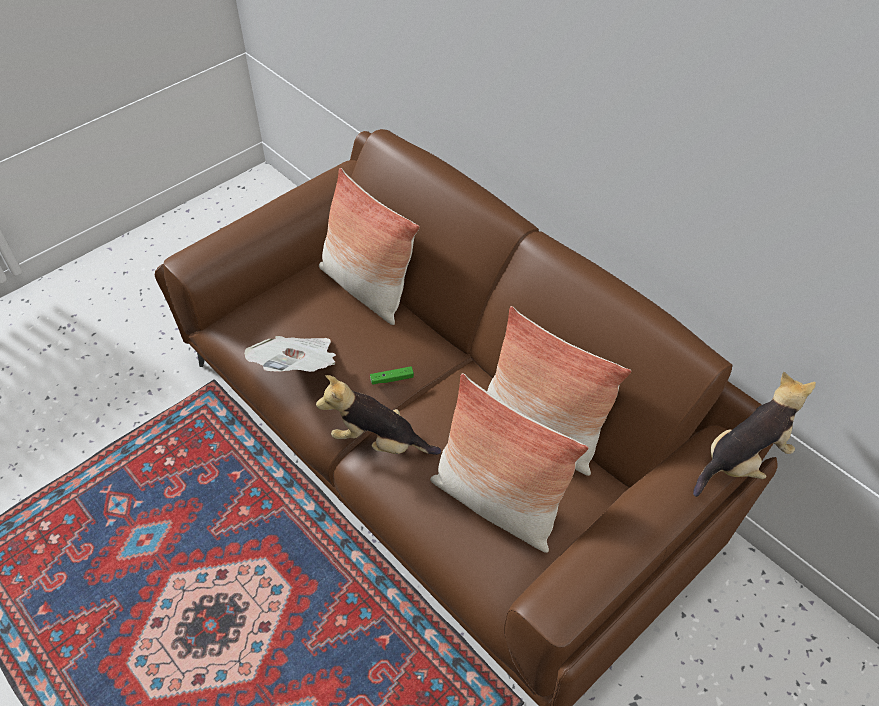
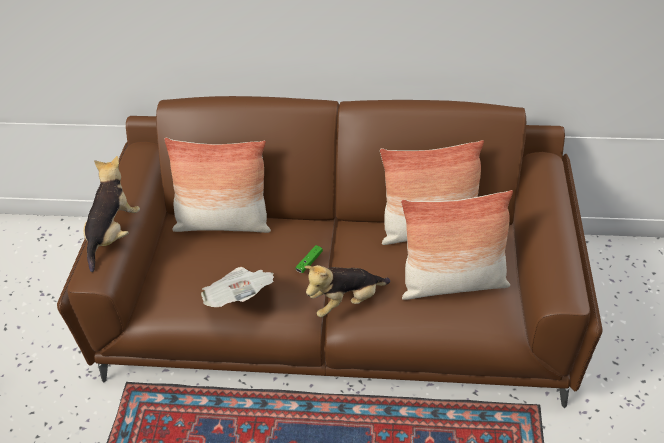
camera: 40 degrees left, 5 degrees down
(742, 461) = (561, 161): plush toy -> plush toy (113, 234)

